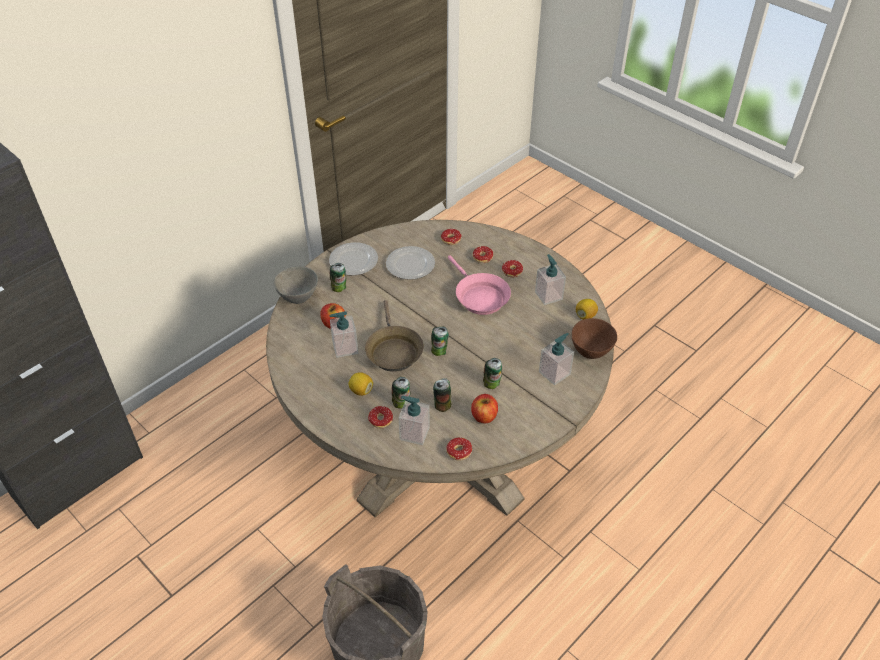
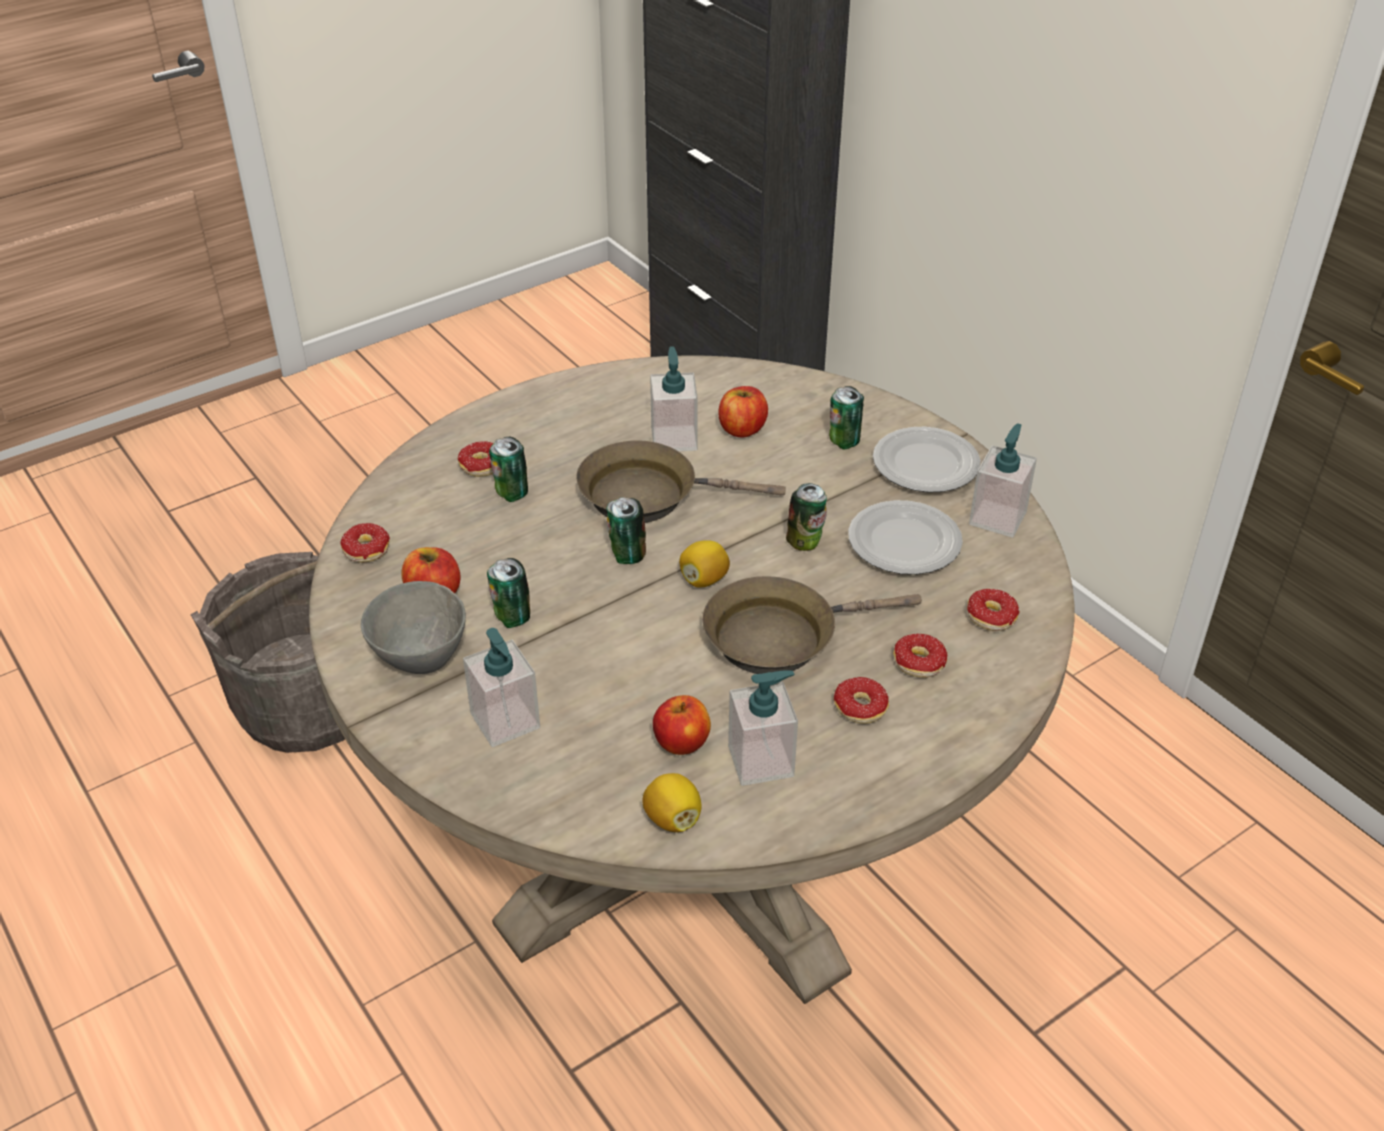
camera: 100 degrees right, 5 degrees down
(298, 298) = (822, 392): grey bowl -> grey bowl (419, 659)
(361, 390) = (560, 449): lemon -> lemon (704, 579)
(414, 433) = (435, 502): soap dispenser -> soap dispenser (998, 518)
(442, 405) = (485, 543): can -> can (806, 542)
(479, 297) = (780, 637): pink frying pan -> brown frying pan
(547, 318) = (681, 744): none -> apple
(591, 352) = (546, 801): brown bowl -> none

